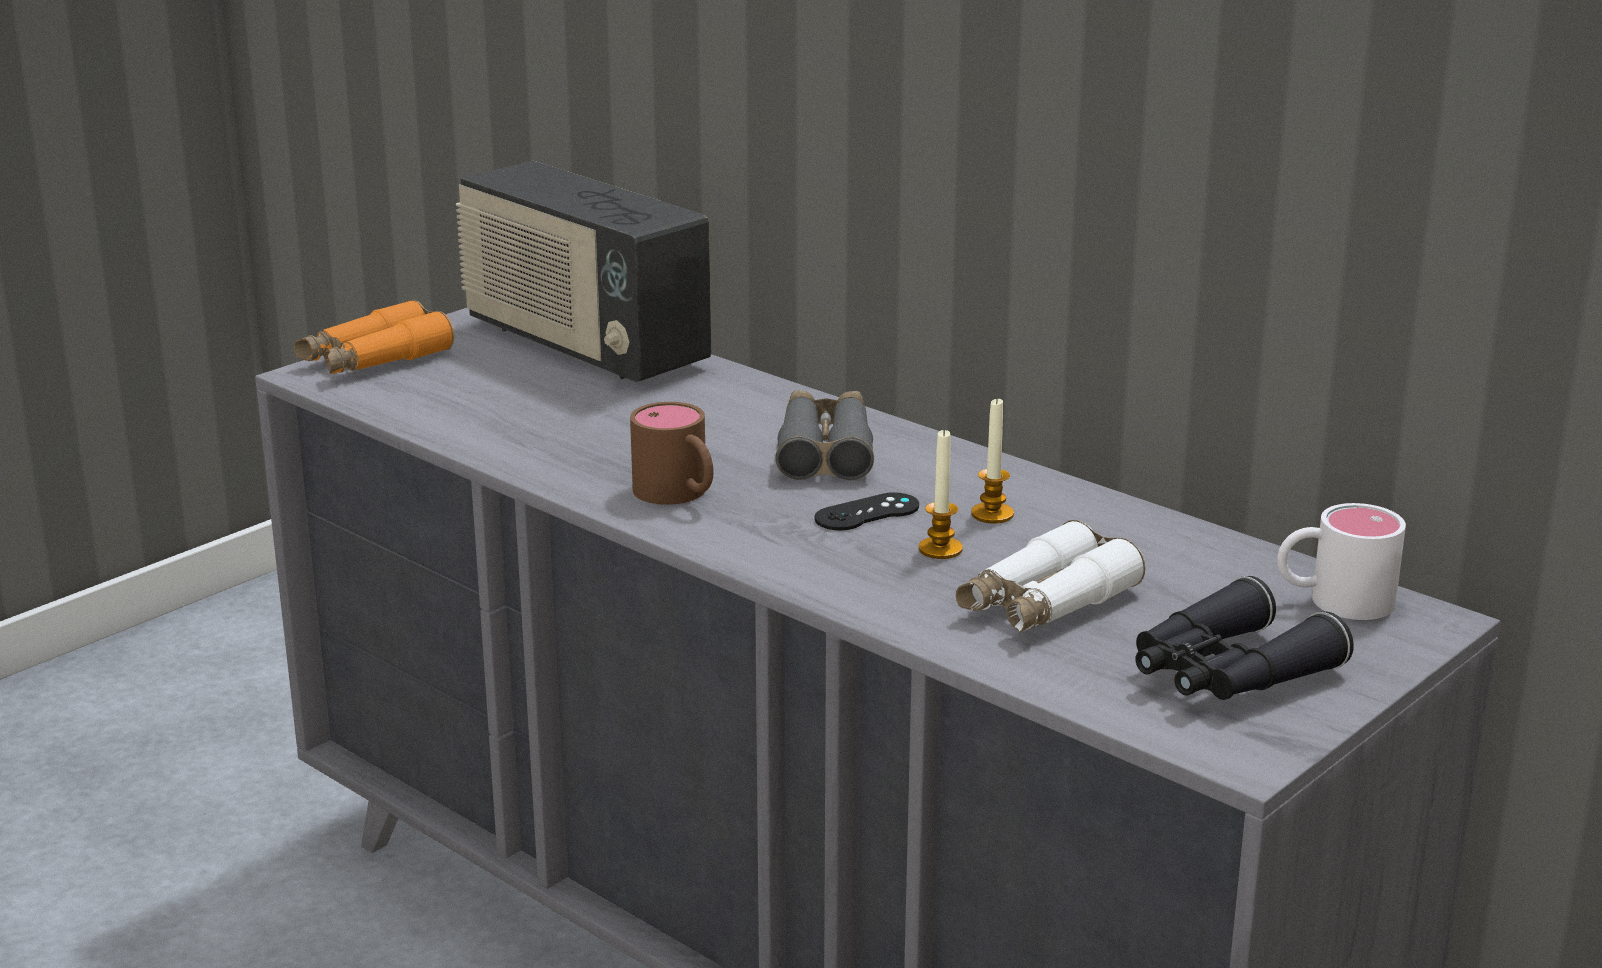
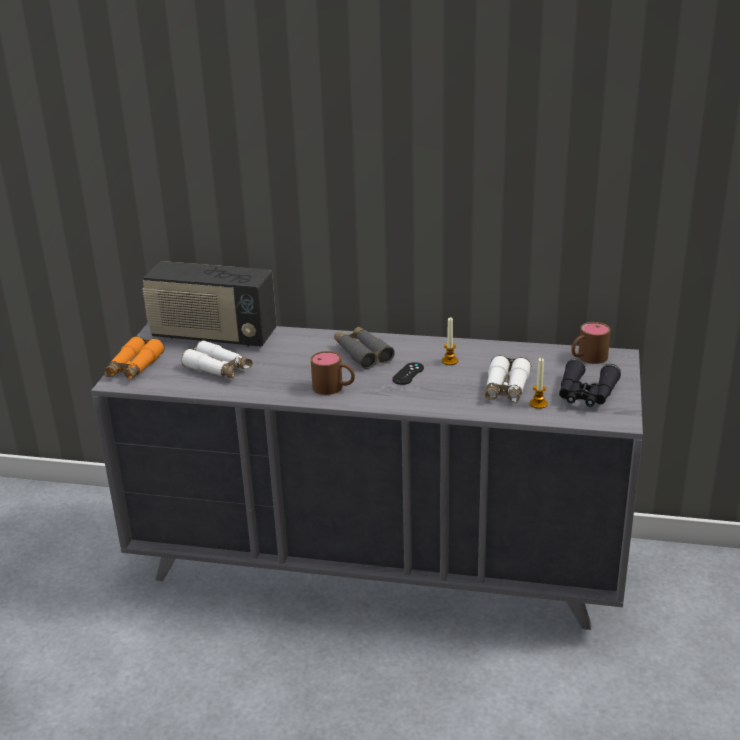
camera: 30 degrees left, 5 degrees up
(513, 401) = (218, 369): none -> white binoculars
(940, 549) = (449, 380): candle -> candle (538, 404)
(1333, 600) = (587, 358): white mug -> brown mug

